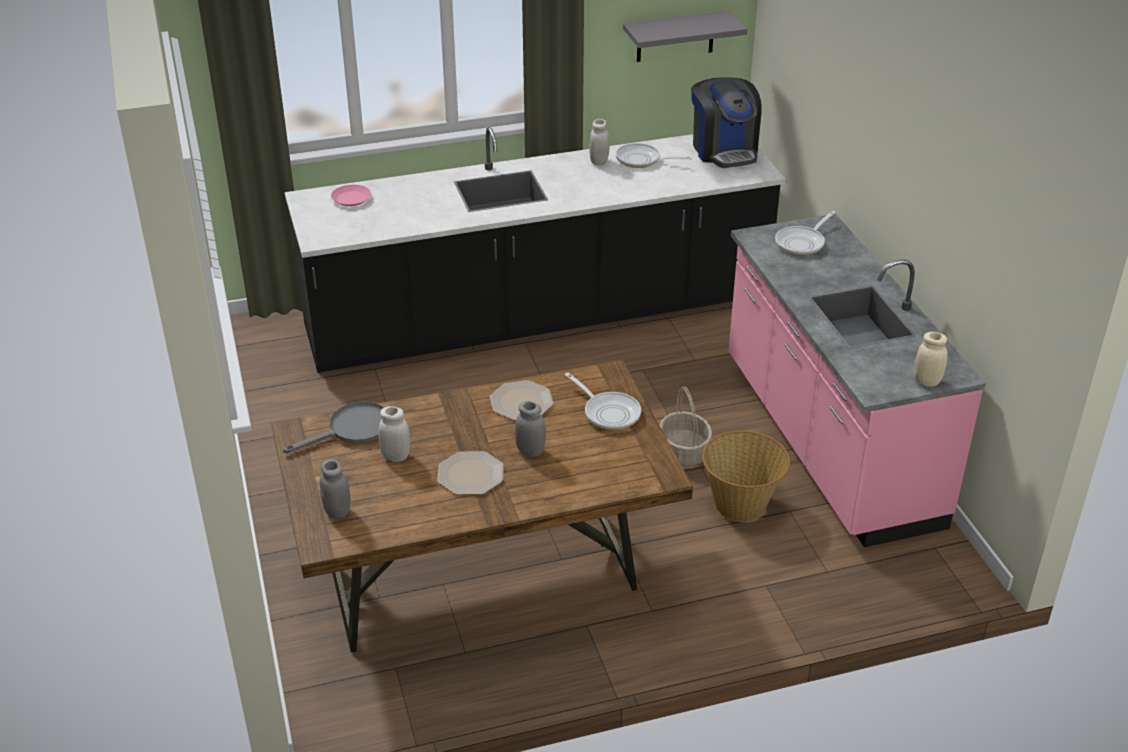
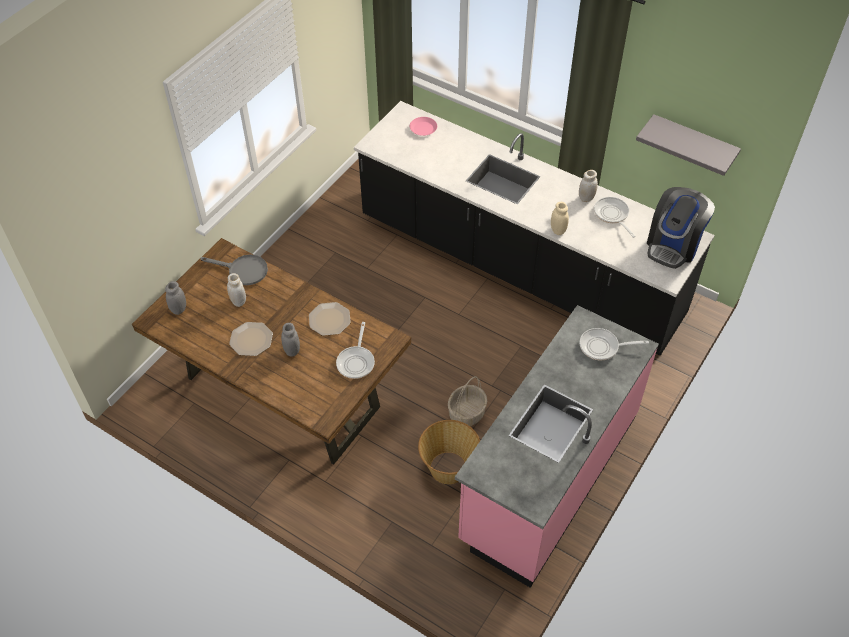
camera: 50 degrees right, 15 degrees up
(926, 381) = (513, 494): beige jar -> beige jar (558, 230)

